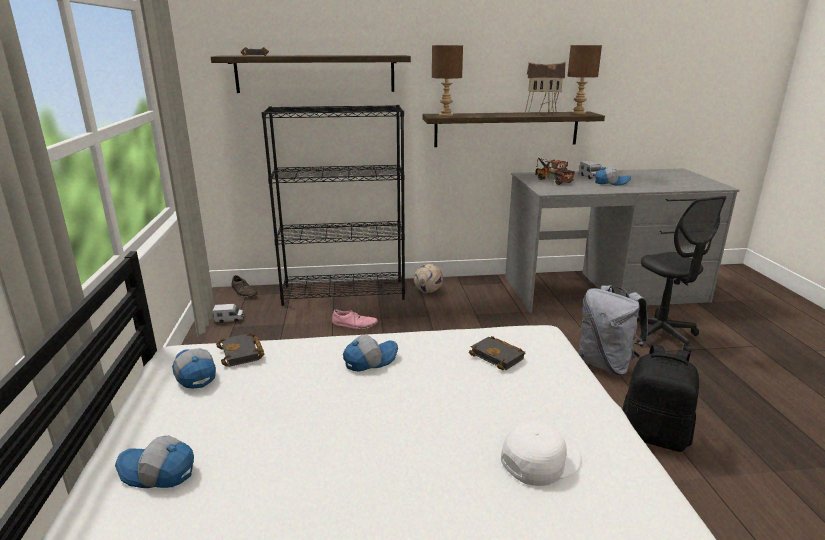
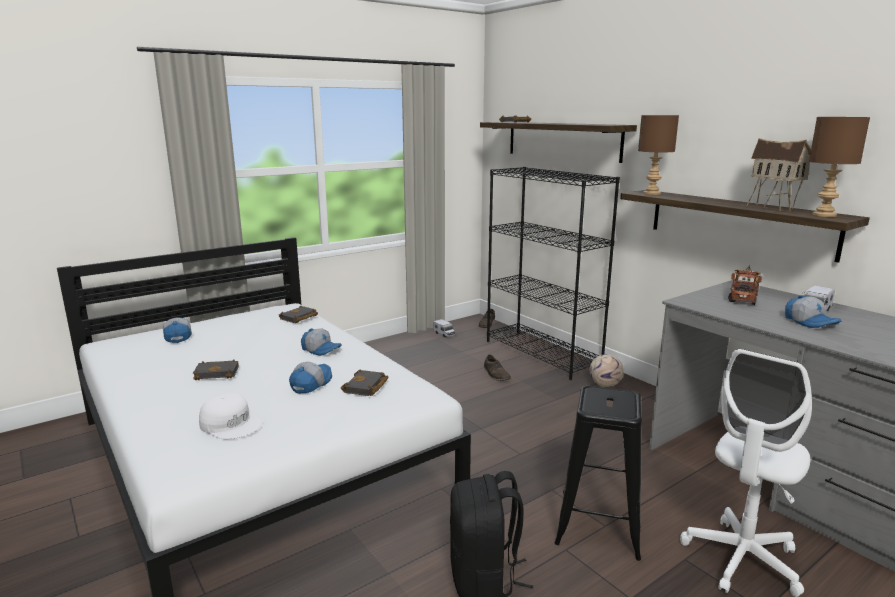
camera: 60 degrees right, 5 degrees down
(193, 375) = (267, 315): cap -> cap (310, 383)
(354, 324) = (496, 374): pink shoe -> brown shoe
(369, 448) = (218, 373): none -> black book
(606, 364) = (598, 522): grey backpack -> black stool
(660, 335) = (742, 559): black office chair -> white office chair

